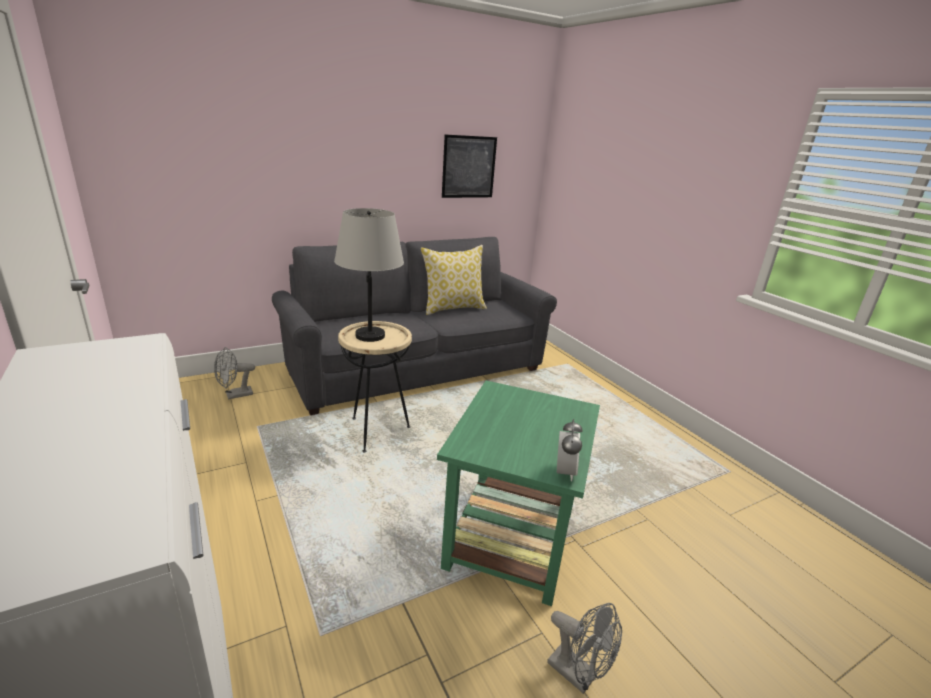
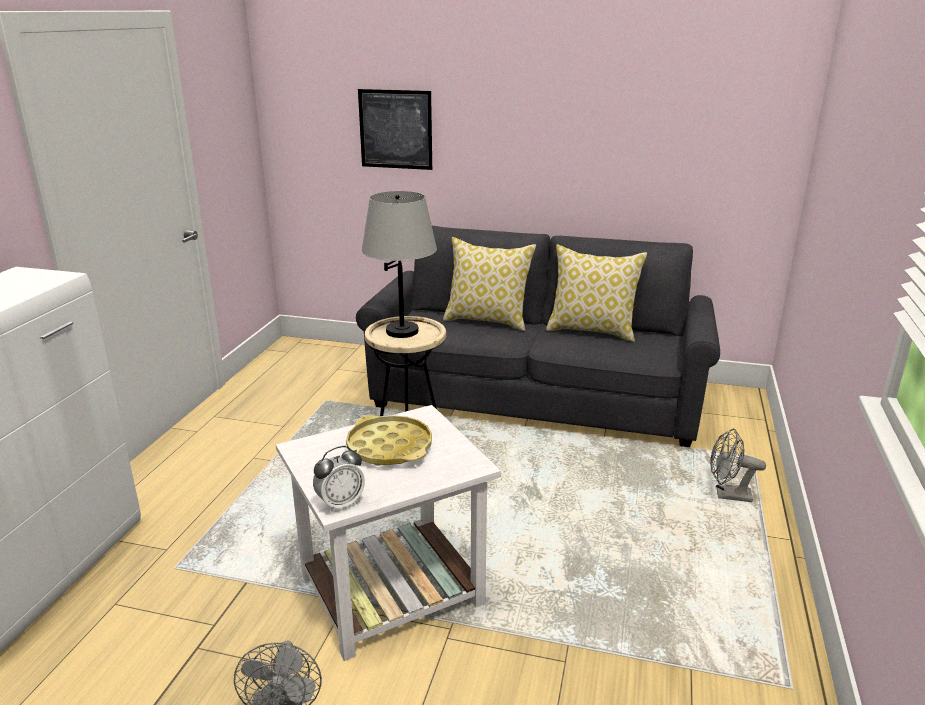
camera: 45 degrees right, 0 degrees up
(235, 395) = (342, 368): grey fan -> grey fan (727, 495)
(377, 317) = (487, 320): none -> pillow
(469, 167) = (669, 143): picture -> picture (395, 129)
(511, 538) = (394, 590): green side table -> white side table
(517, 419) = (389, 447): none -> yellow tray

